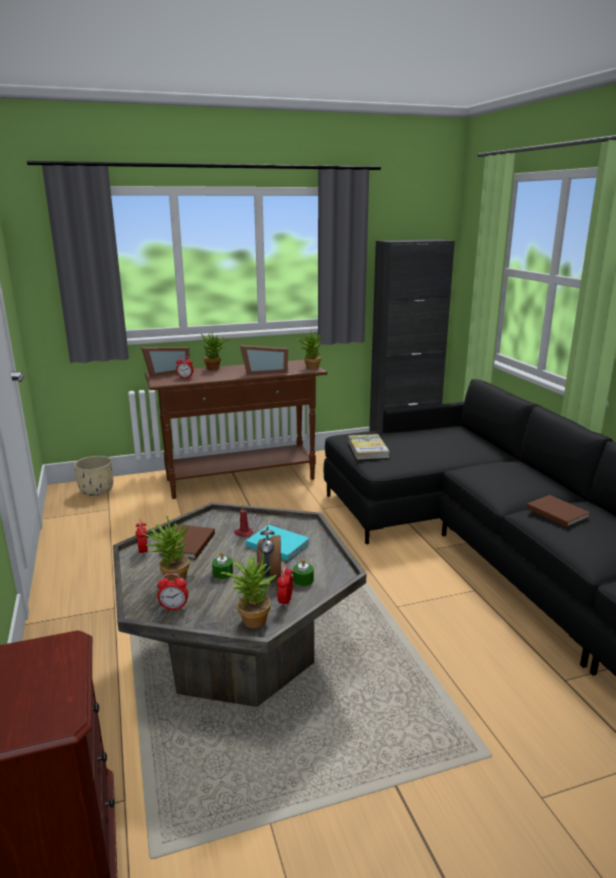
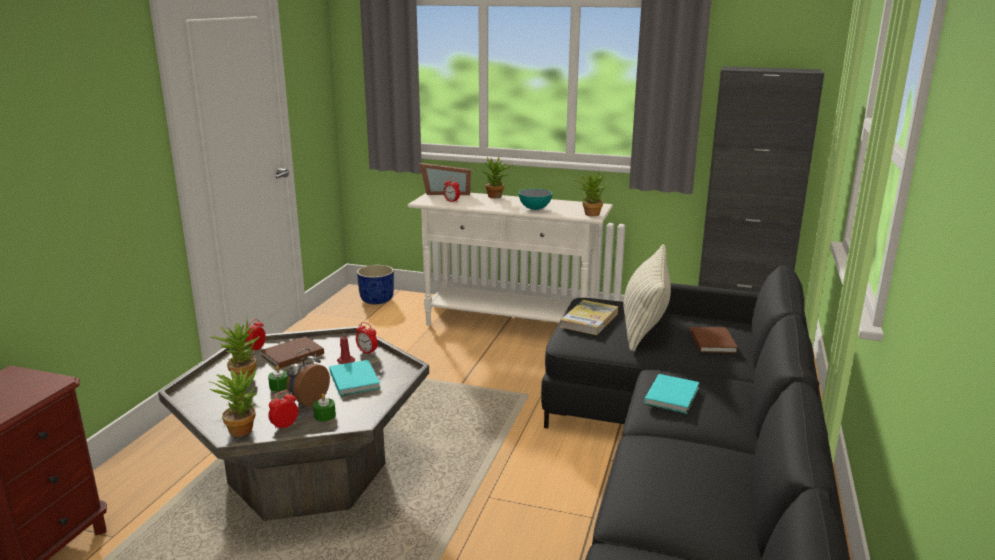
camera: 35 degrees right, 0 degrees up
(97, 491) = (376, 300): beige planter -> blue planter
(174, 607) = (209, 398): alarm clock -> alarm clock (367, 352)
(241, 479) = (510, 325): brown console table -> white console table
(264, 372) = (535, 209): picture frame -> bowl
(406, 443) = (644, 325): none -> pillow
(499, 480) = (673, 395): none -> turquoise book
(556, 512) = (670, 449): brown book -> brown book (713, 341)

